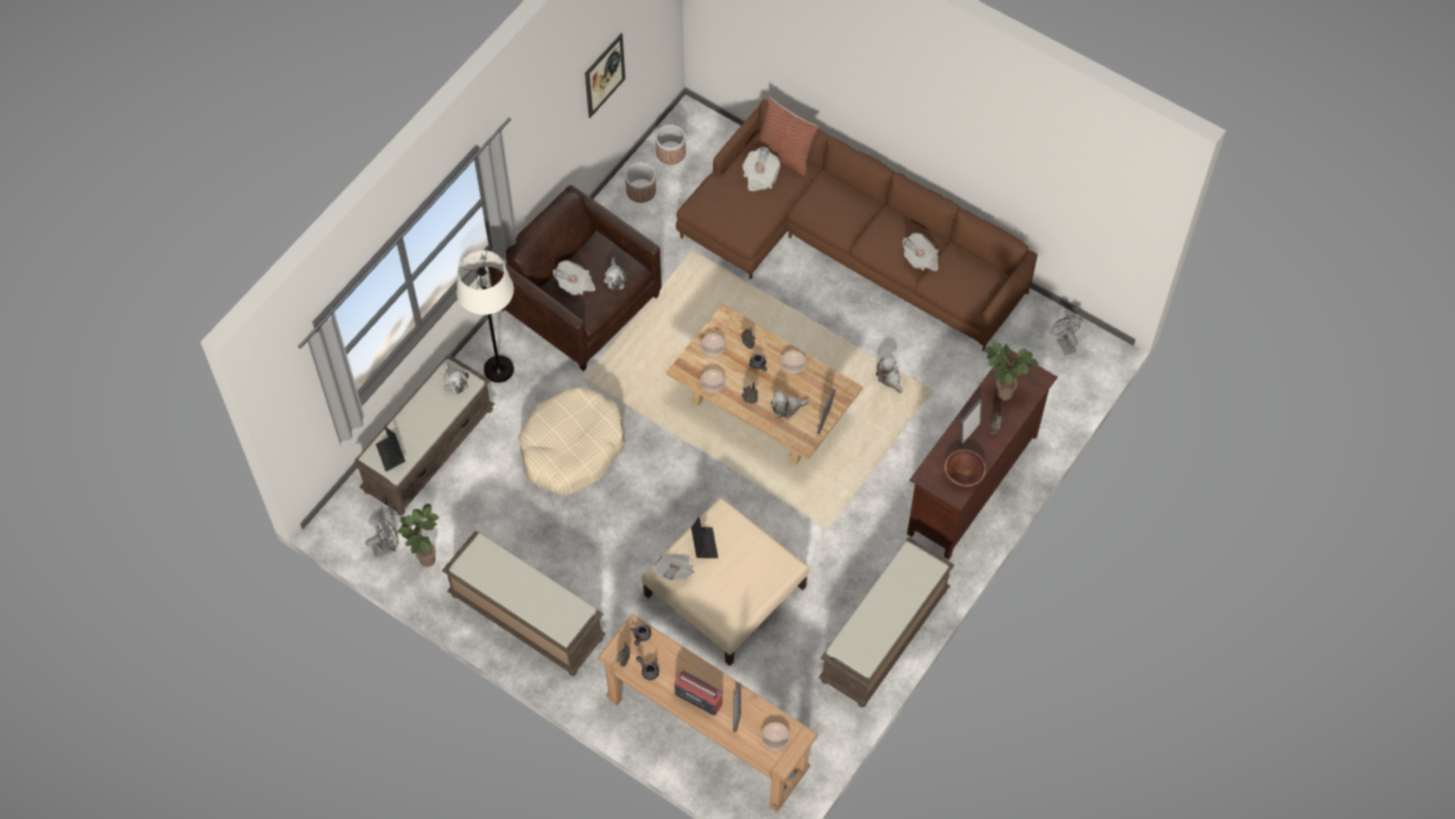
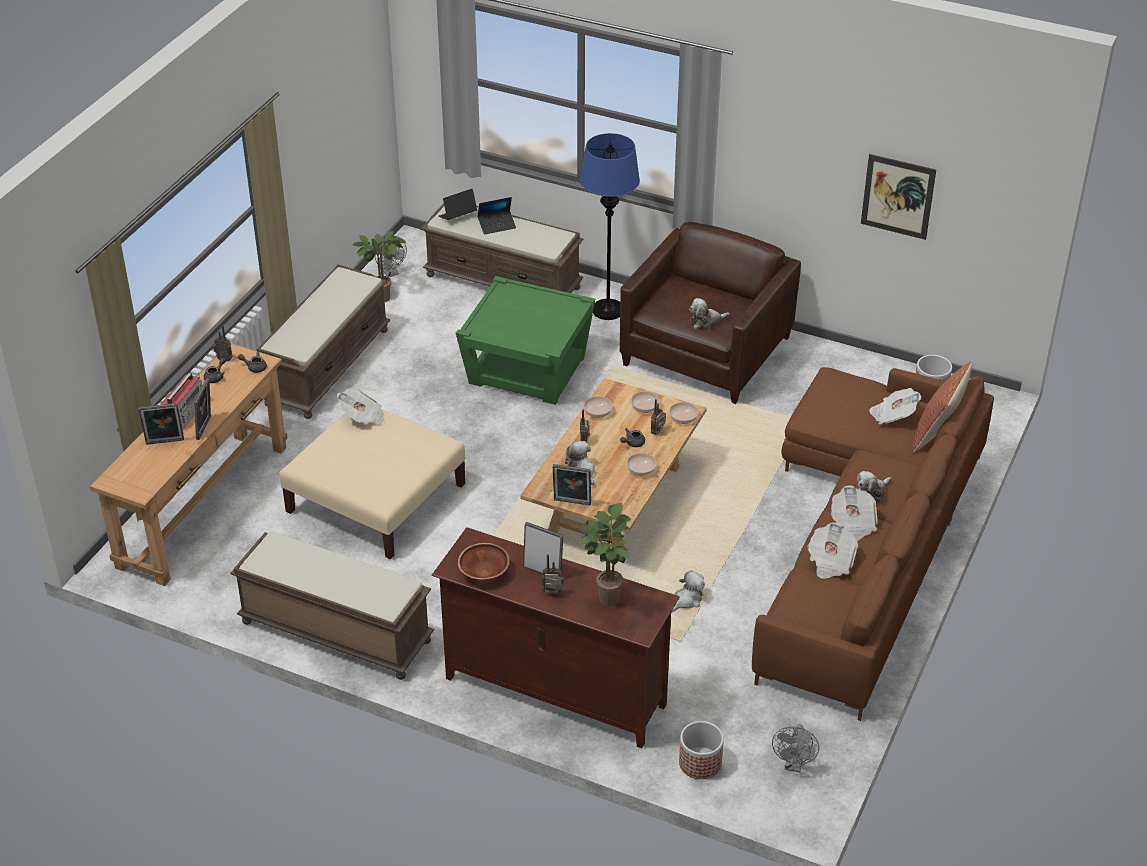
camera: 80 degrees right, 20 degrees down
(455, 381) = (549, 241): plush toy -> plush toy (871, 493)
(498, 369) = (608, 310): white floor lamp -> blue floor lamp
(572, 448) = (527, 369): beige dog bed -> green side table
(575, 284) = (687, 296): newspaper -> newspaper (853, 524)
(641, 190) = (869, 375): planter -> planter (700, 763)
(704, 544) = (398, 434): laptop -> laptop (497, 225)
(722, 681) = (205, 428): none -> picture frame
(775, 739) = (138, 473): bowl -> bowl (683, 418)
(1064, 343) = (794, 765): grey fan -> grey fan turned 135 degrees clockwise

